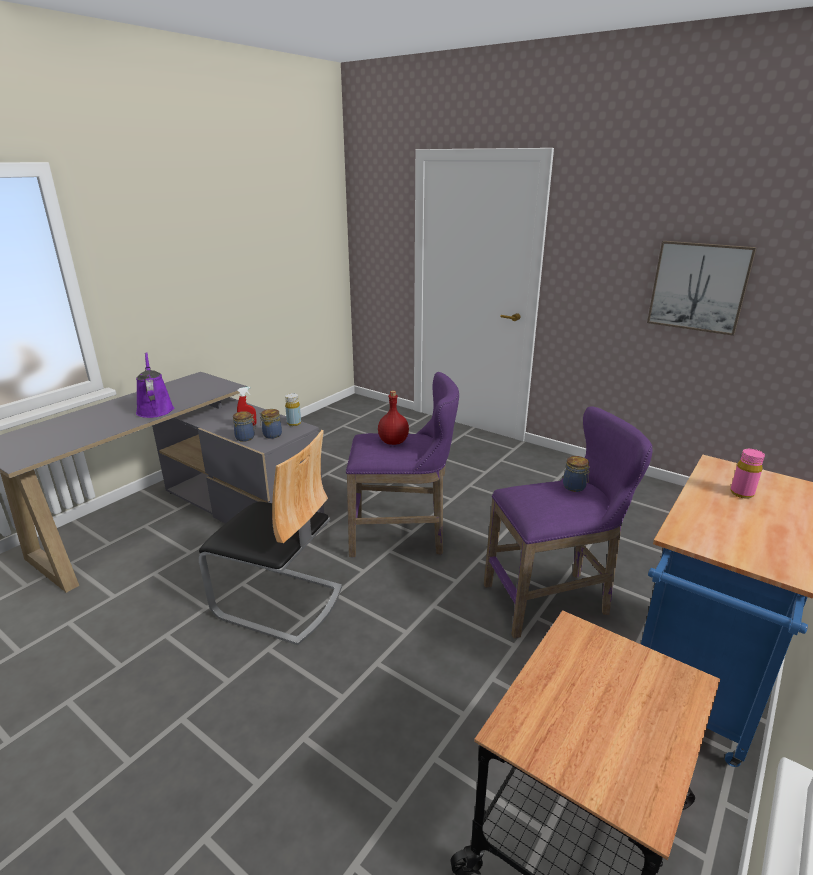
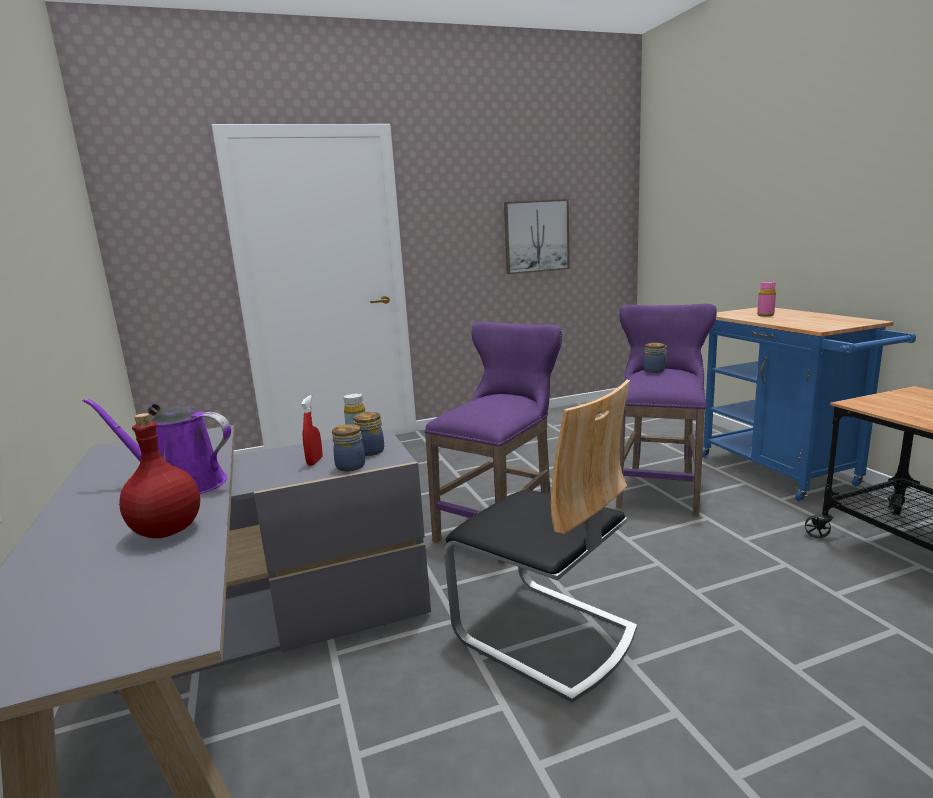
camera: 55 degrees left, 10 degrees down
(279, 602) = (545, 634): chair -> chair turned 75 degrees clockwise
(393, 441) = (491, 403): red bottle -> red bottle (167, 530)

